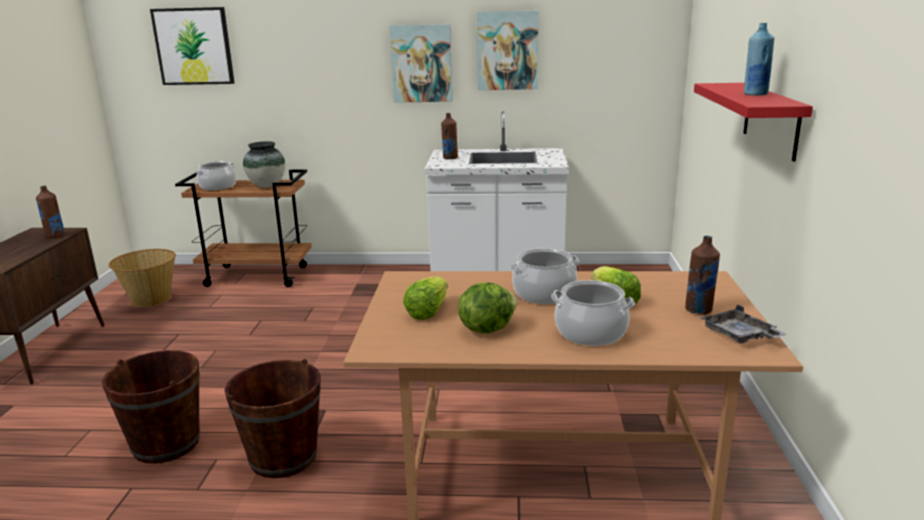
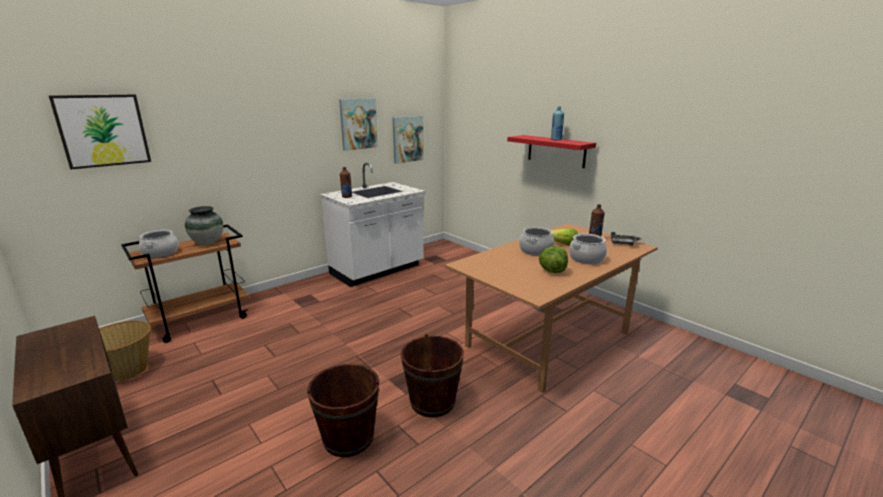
camera: 45 degrees left, 0 degrees up
(55, 235) = (77, 331): brown bottle -> none
(421, 63) = (306, 135): picture -> picture (407, 139)
(428, 311) = (514, 273): lettuce -> none

